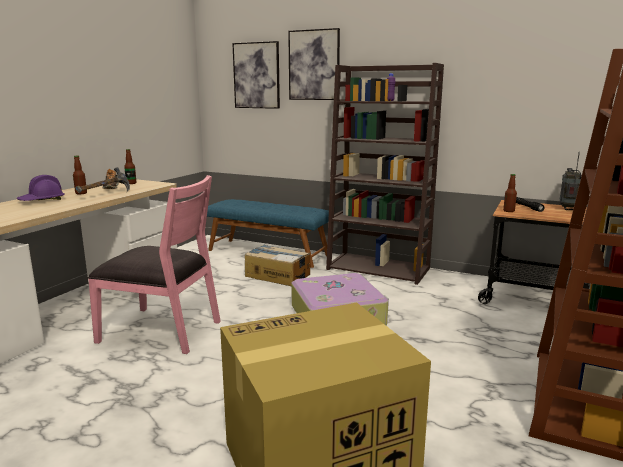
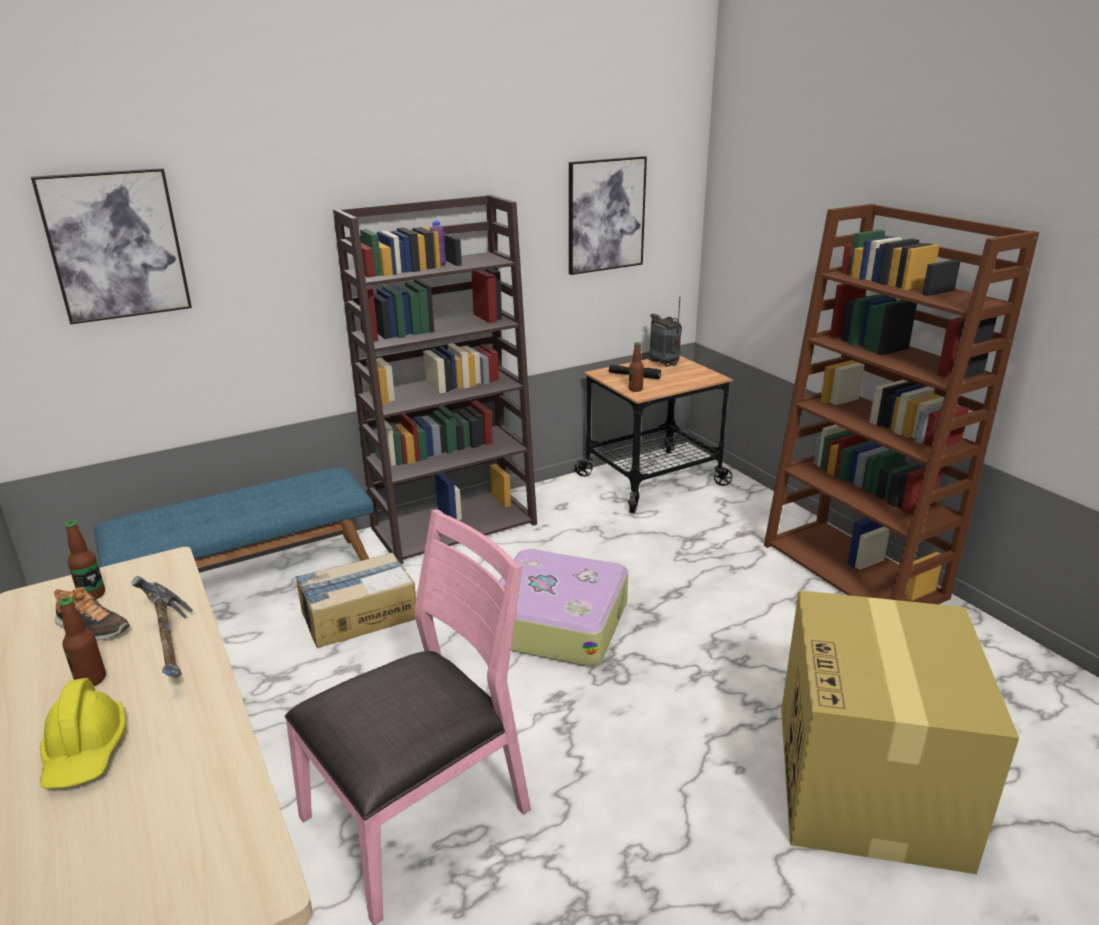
camera: 55 degrees left, 10 degrees up
(42, 200) = (86, 751): purple hard hat -> yellow hard hat
(314, 65) = (258, 212): picture -> picture (606, 215)

